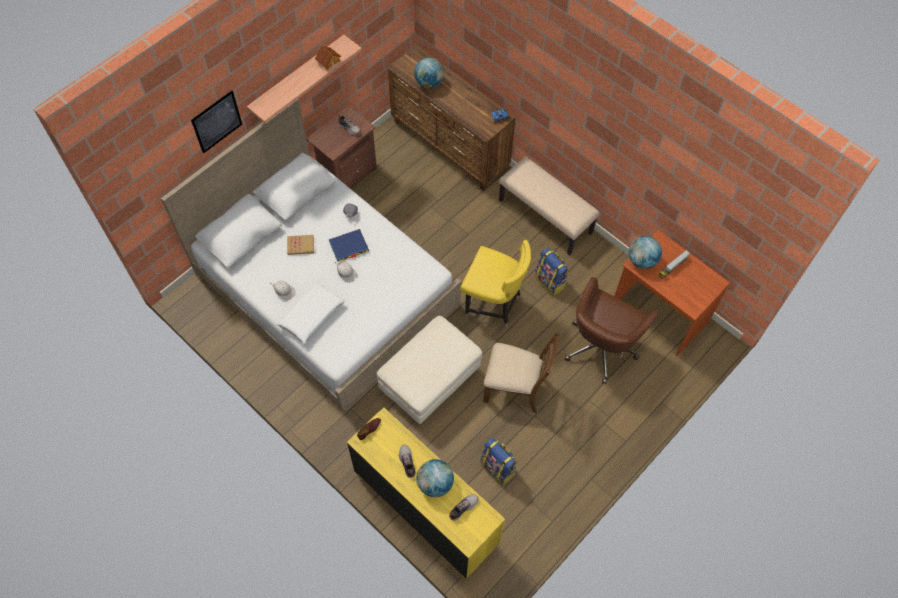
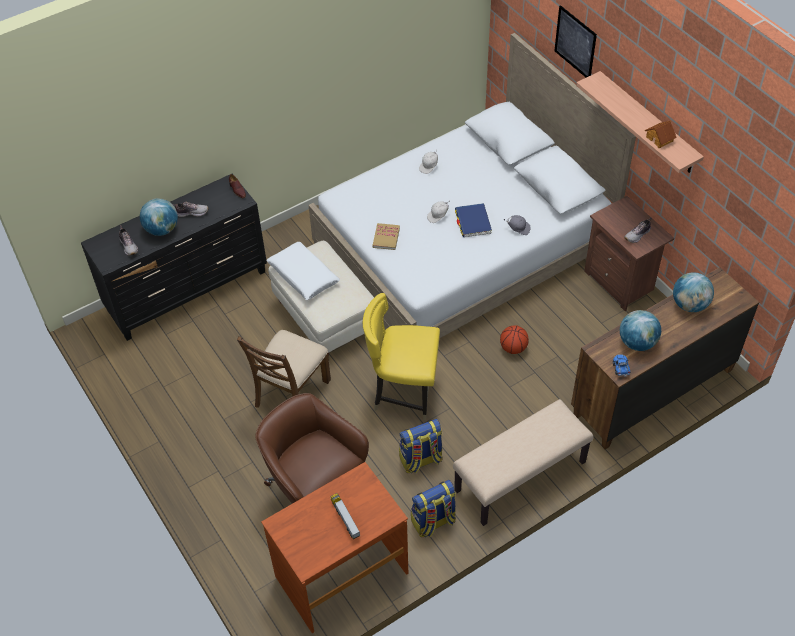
camera: 105 degrees right, 10 degrees down
(300, 245) = (484, 184): book -> book (386, 237)
(311, 316) = (394, 184): white pillow -> white pillow (303, 276)
(425, 509) = (188, 292): yellow dresser -> black dresser
(430, 236) = (513, 348): none -> basketball
(493, 305) = (403, 393): yellow chair -> yellow chair turned 60 degrees clockwise
(498, 468) = (206, 359): backpack -> backpack (433, 522)
(642, 260) = (365, 485): globe -> globe (637, 342)

